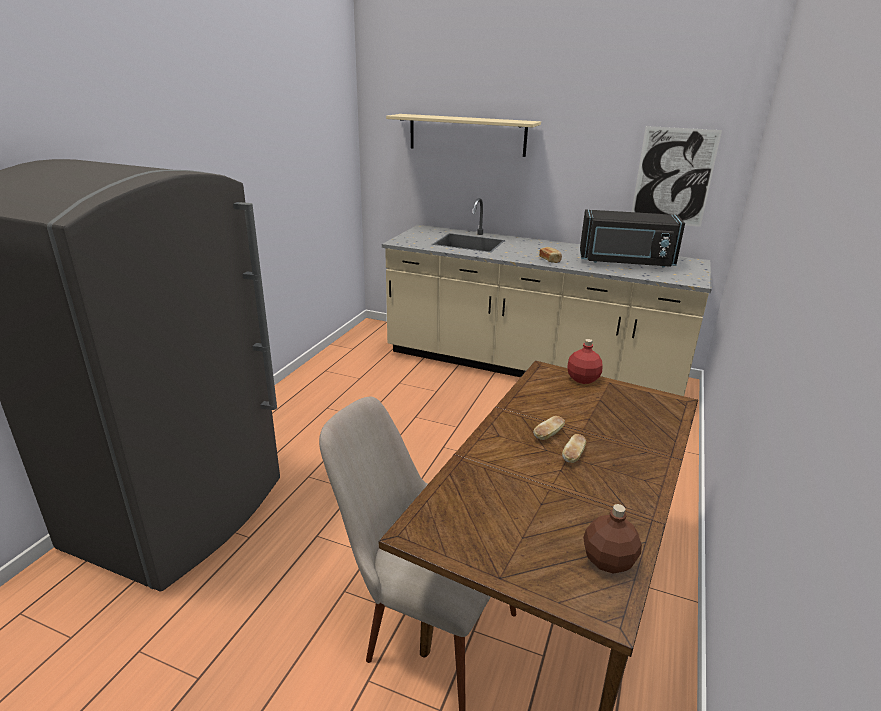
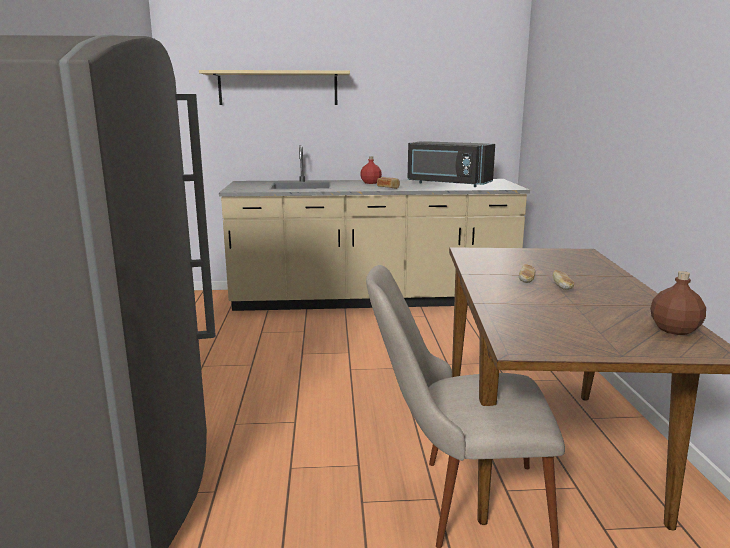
camera: 25 degrees left, 10 degrees down
(583, 379) = (501, 250): red bottle -> red bottle (370, 183)
(626, 262) = (448, 184): black microwave -> black microwave turned 45 degrees clockwise
(673, 177) = (465, 112): picture -> none

